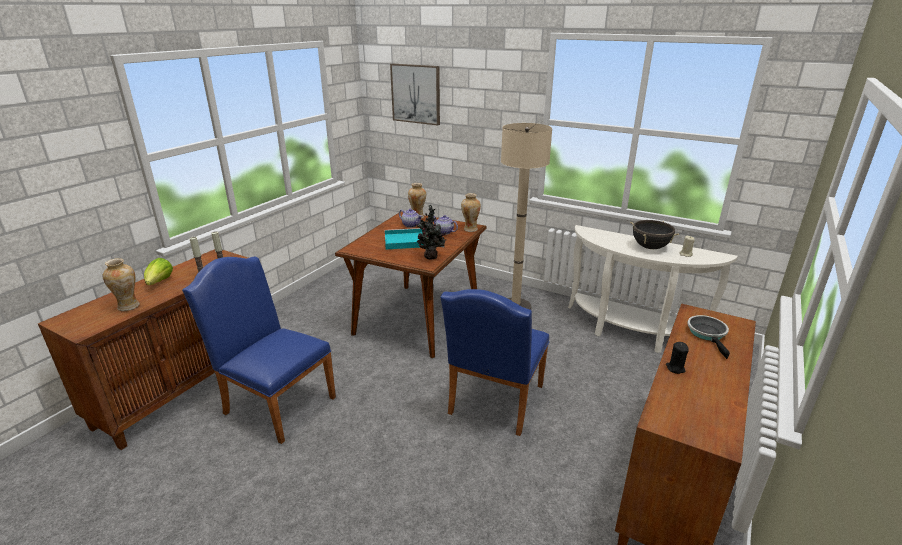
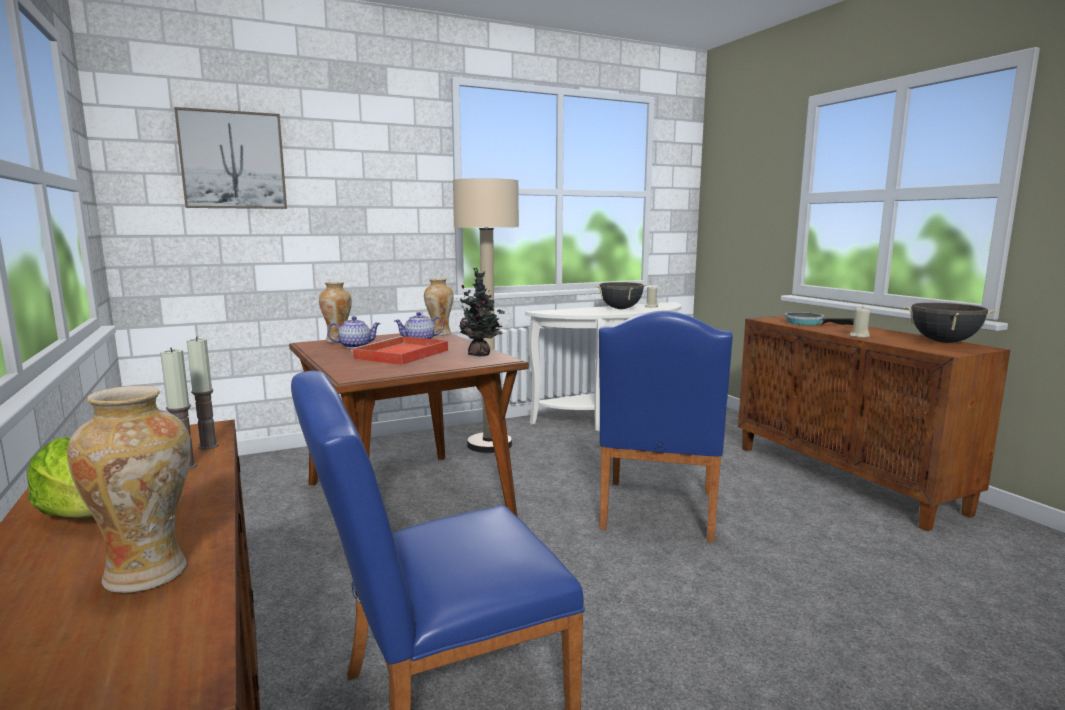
camera: 55 degrees left, 15 degrees down
(406, 241) = (401, 355): turquoise tray -> red tray
(494, 403) = (657, 514): blue chair -> blue chair turned 45 degrees clockwise
(675, 368) = (859, 336): black candle -> beige candle
(719, 418) = (944, 342): none -> black cooking pot

